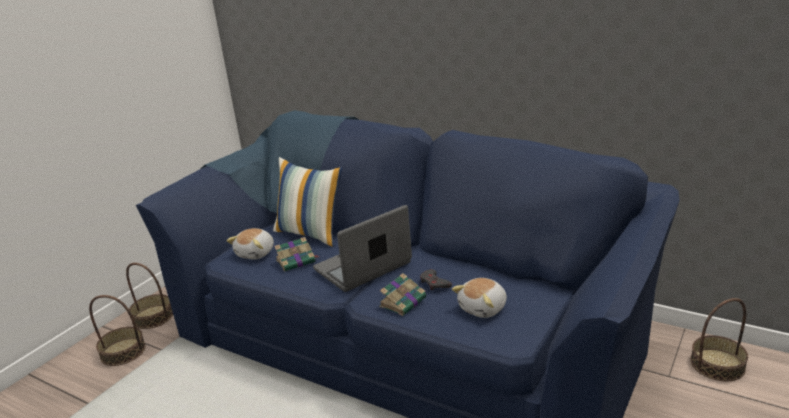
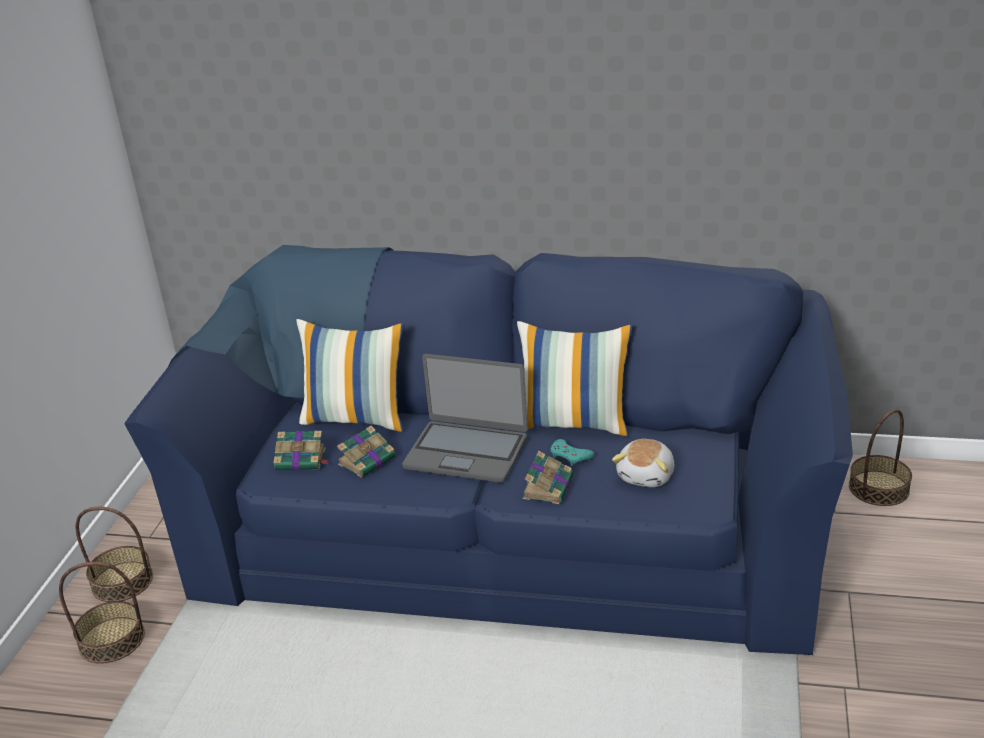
camera: 20 degrees left, 5 degrees up
(256, 253) = (302, 460): plush toy -> book
(363, 267) = (466, 452): laptop -> laptop turned 105 degrees counterclockwise
(434, 283) = (570, 456): grey game controller -> turquoise game controller
(455, 261) = (575, 423): none -> pillow

